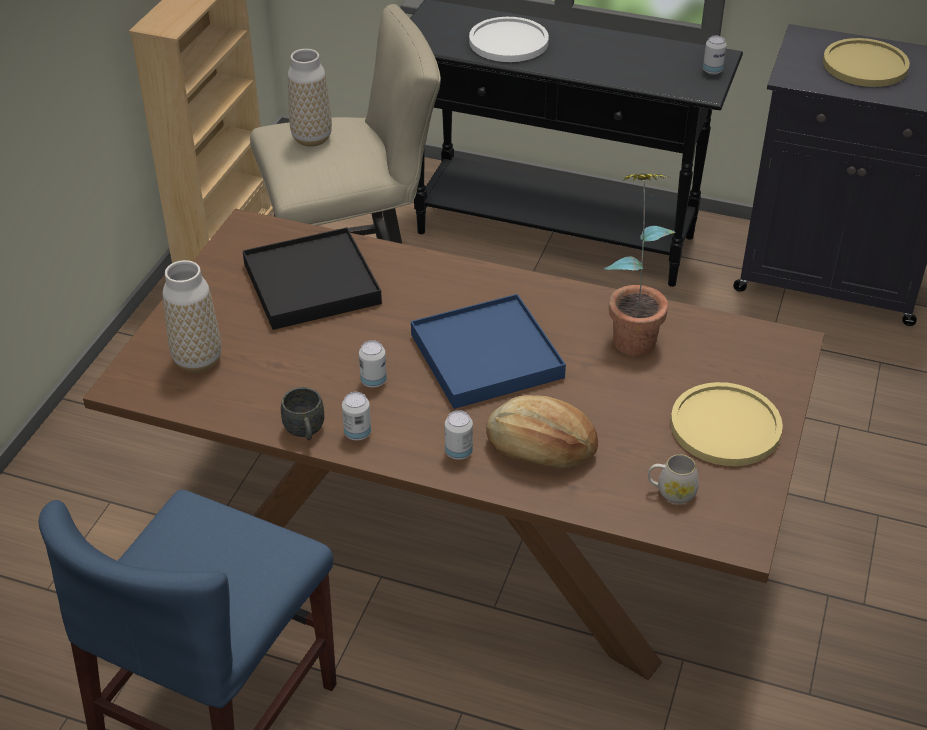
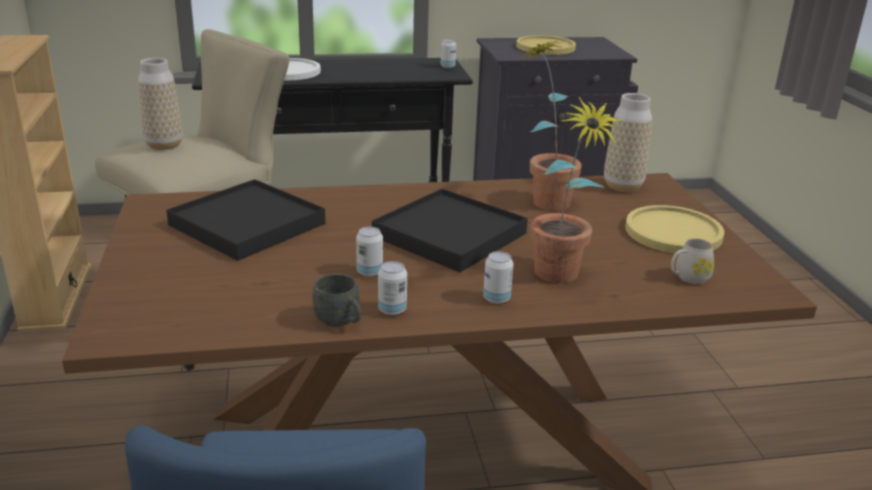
camera: 30 degrees left, 15 degrees down
(198, 360) = (177, 299): vase -> vase (623, 186)
(486, 356) = (449, 235): blue tray -> black tray
(540, 449) = (560, 279): bread -> potted plant

